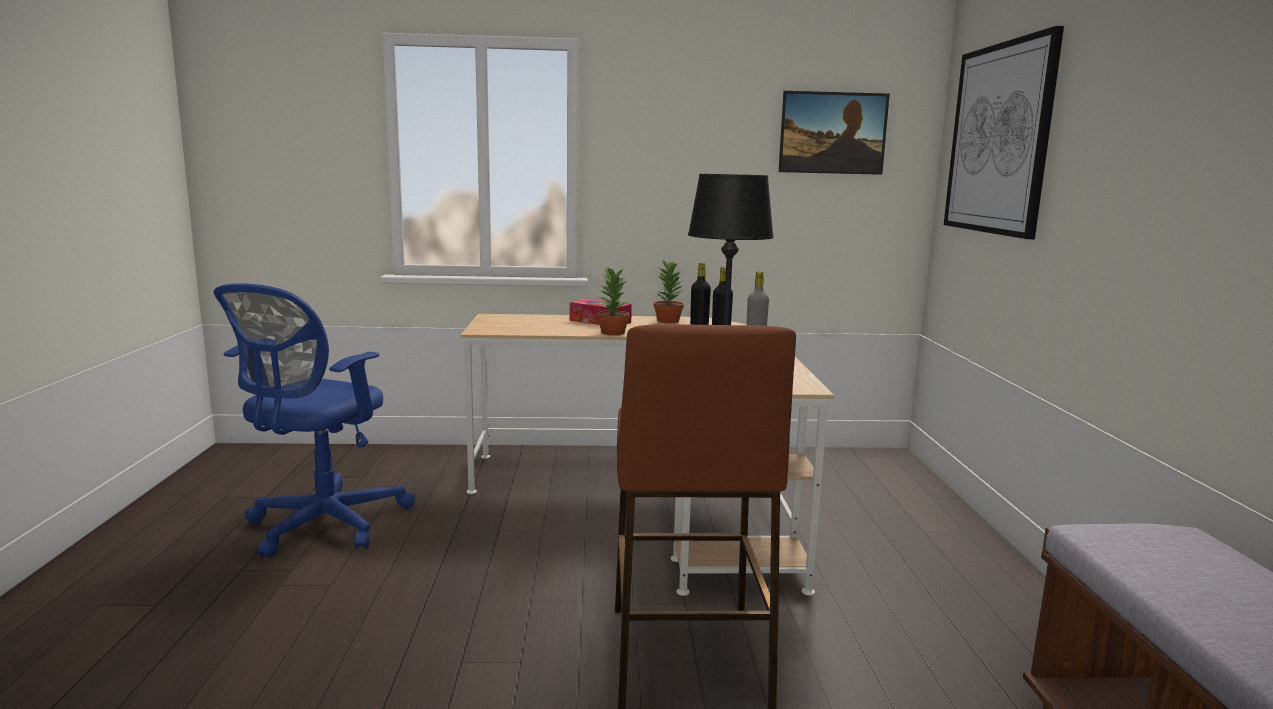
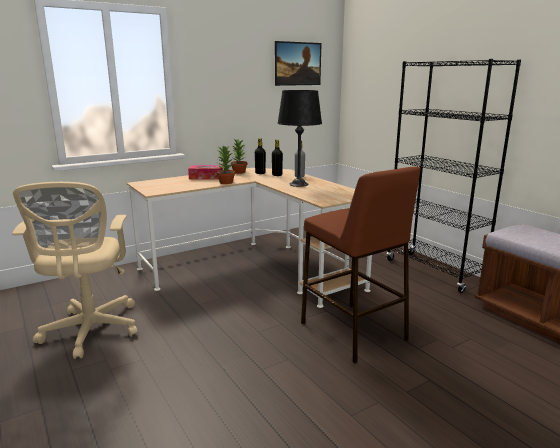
camera: 30 degrees left, 5 degrees up
(322, 526) = (90, 332): blue office chair -> beige office chair
(999, 139) = (385, 67): picture -> none
(1006, 598) = (434, 272): none -> black bookcase

